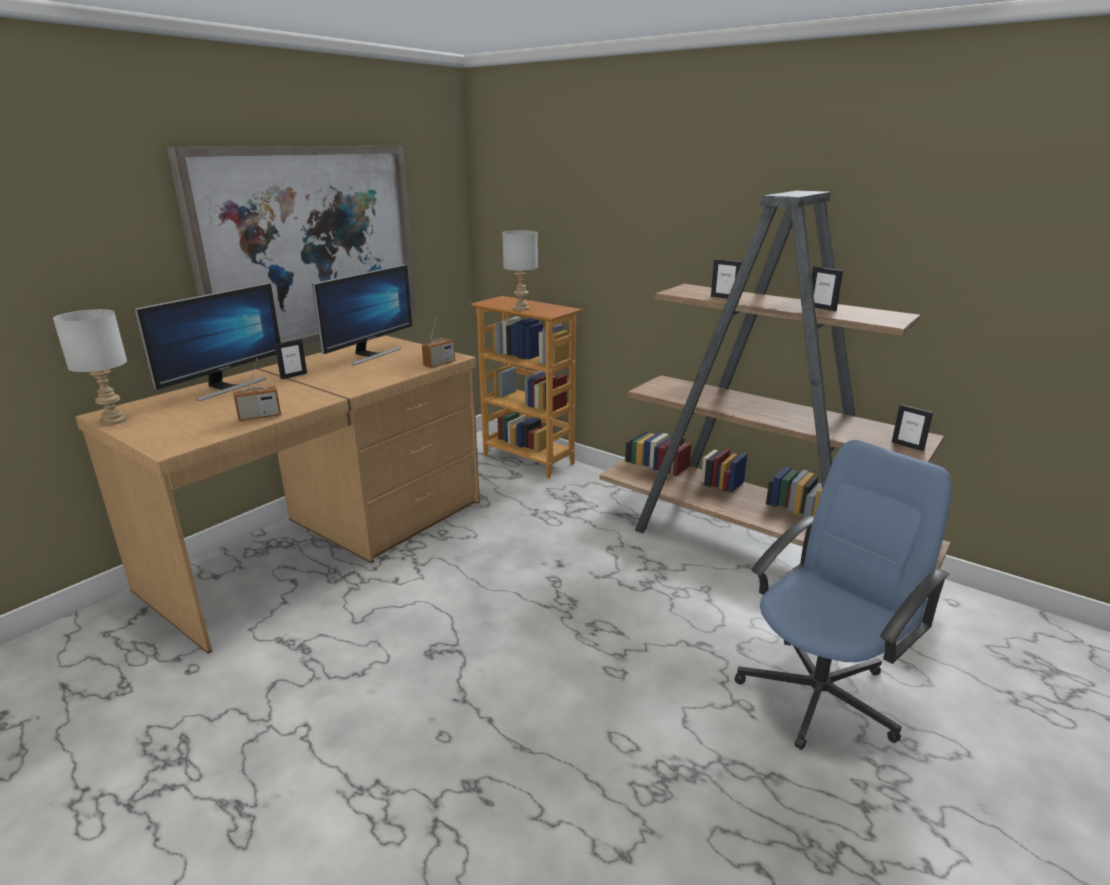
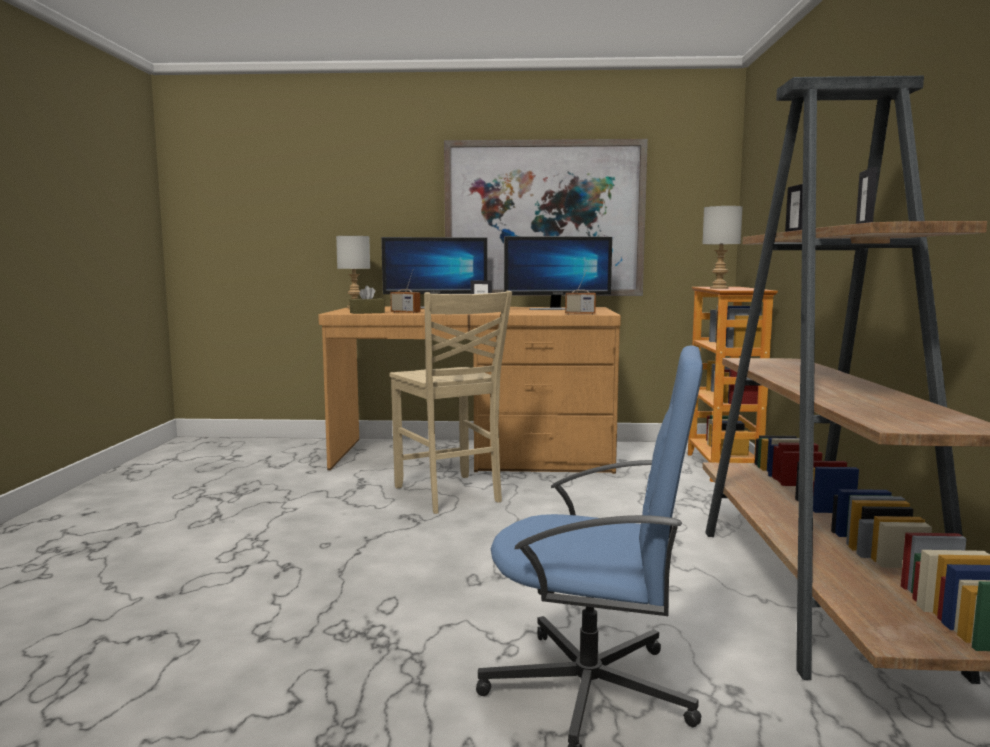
camera: 55 degrees right, 15 degrees down
(212, 433) = (367, 312): none -> brown tissue box
(411, 603) = (449, 495): none -> beige chair
(907, 446) = (910, 424): picture frame -> none

